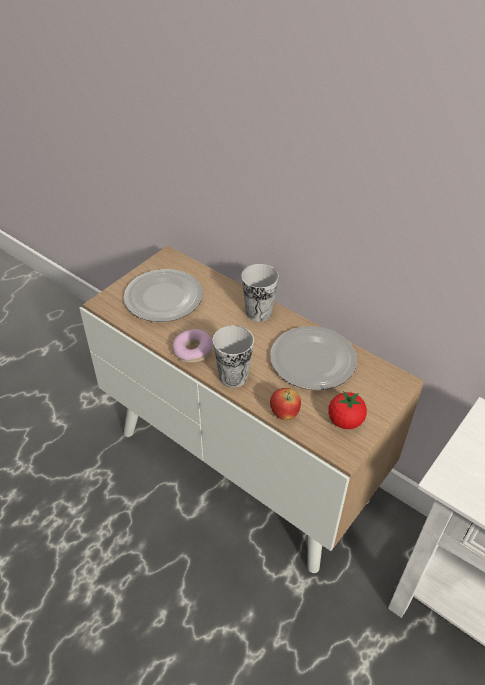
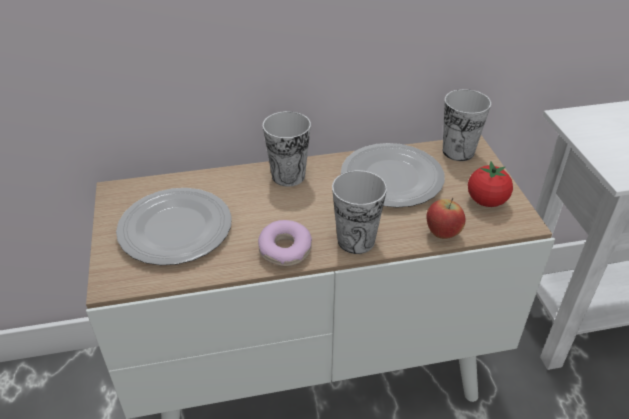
camera: 50 degrees left, 5 degrees down
(385, 378) = (458, 151): none -> cup

